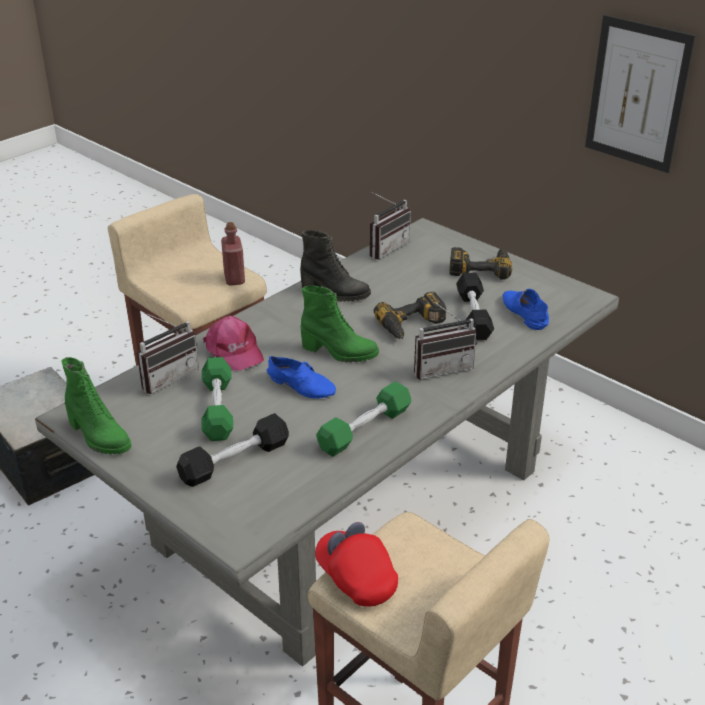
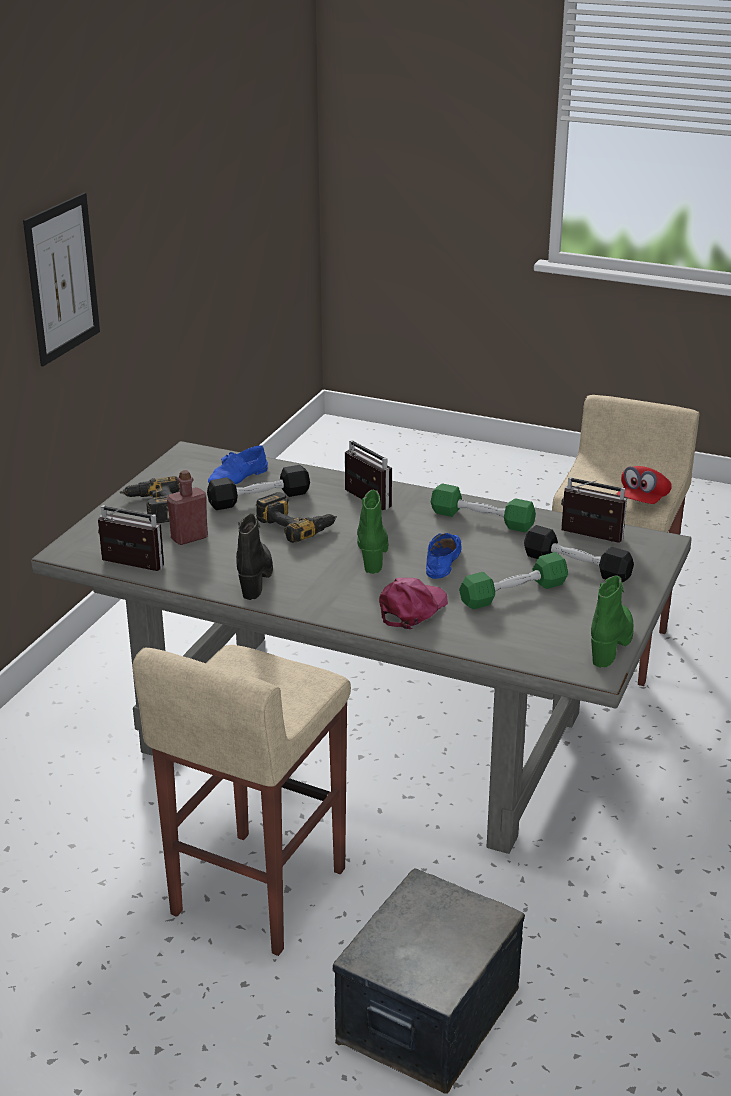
camera: 110 degrees left, 5 degrees down
(167, 377) = (487, 635): radio -> radio (588, 538)
(234, 278) = (243, 660): red bottle -> red bottle (189, 538)

